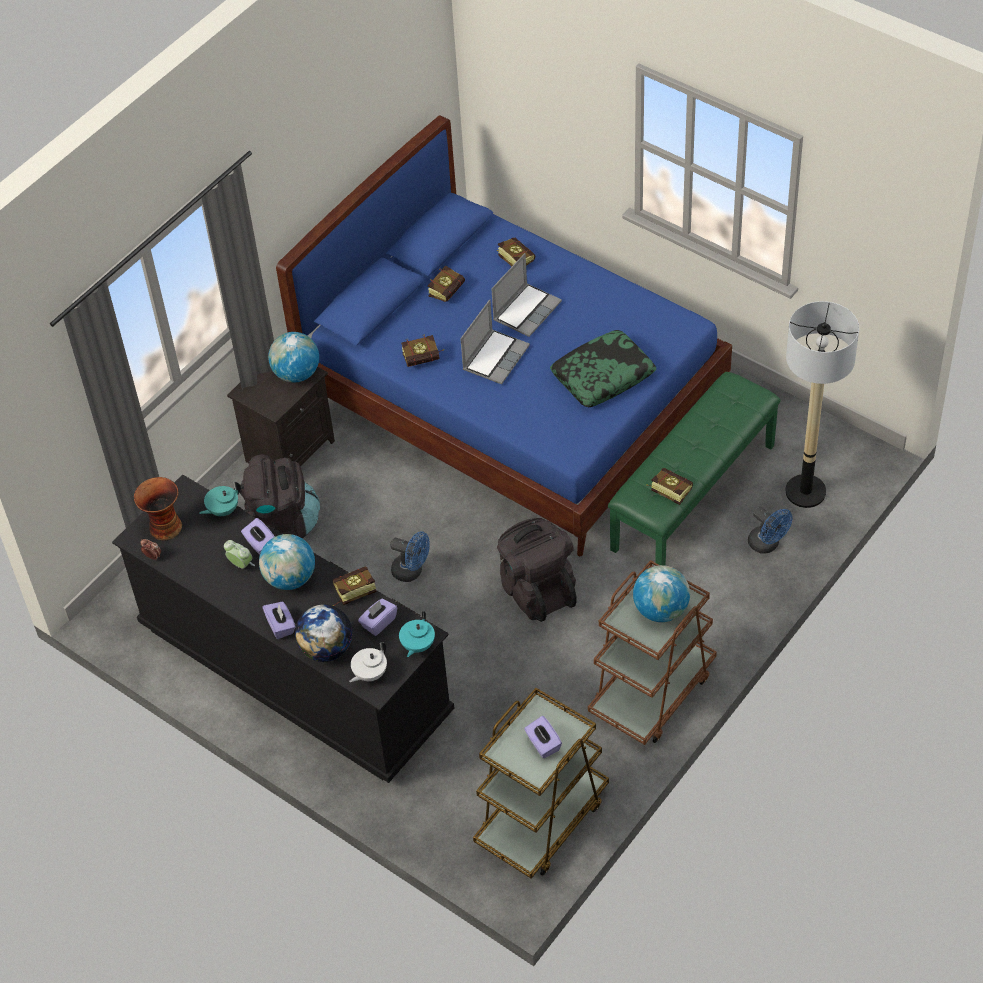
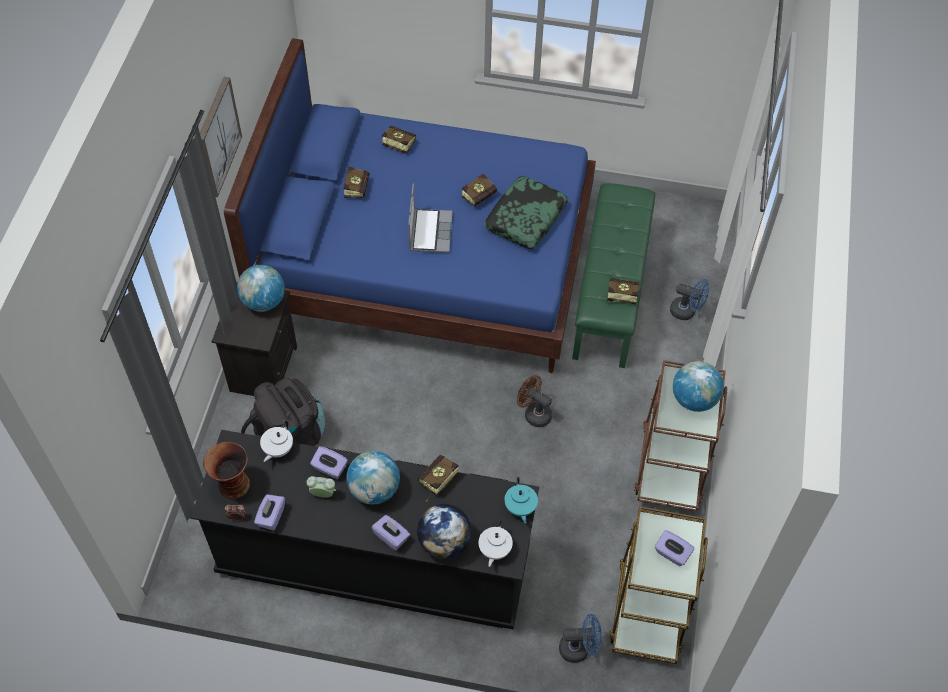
camera: 30 degrees left, 5 degrees up
(222, 510) = (277, 449): turquoise teapot -> white teapot
(286, 187) = (217, 137): none -> picture
(378, 623) = (475, 500): purple tissue box -> purple tissue box (271, 517)
(412, 571) = (424, 436): blue fan -> blue fan (579, 648)
(425, 359) = (371, 252): book -> book (481, 196)
(526, 310) = (432, 183): laptop -> none
(536, 589) = (534, 413): black backpack -> brown fan
(805, 492) = (689, 259): floor lamp -> none

